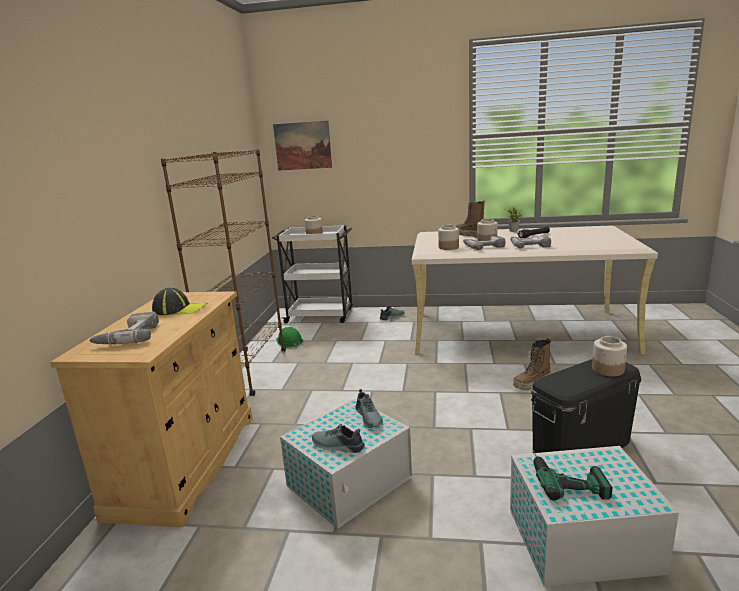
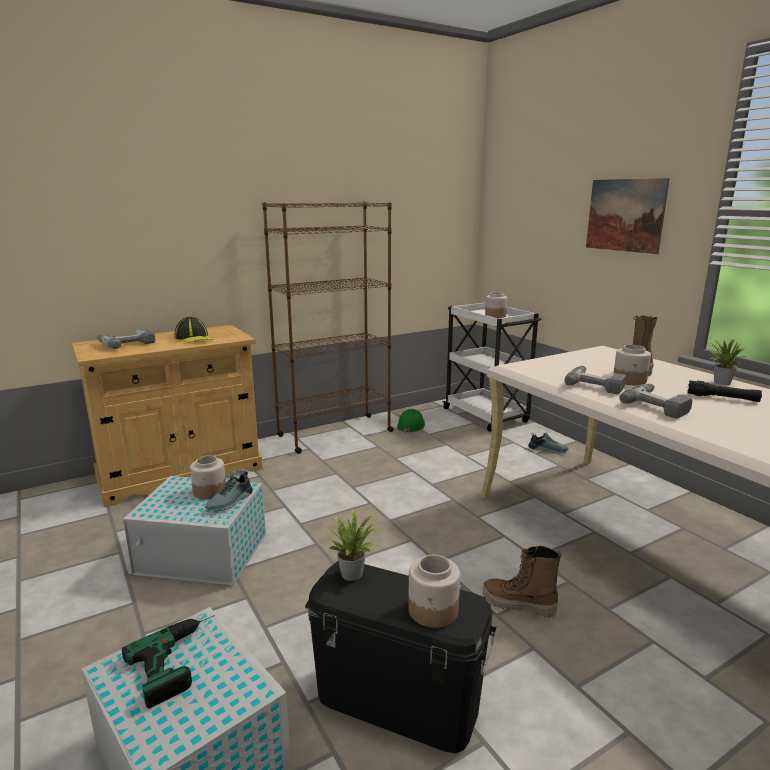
camera: 50 degrees right, 0 degrees up
(302, 146) = (516, 204): picture -> picture (625, 215)
(337, 446) = (168, 505): shoe -> none
(448, 247) = (555, 371): jar -> jar (209, 491)
(553, 380) = (353, 572): none -> potted plant

